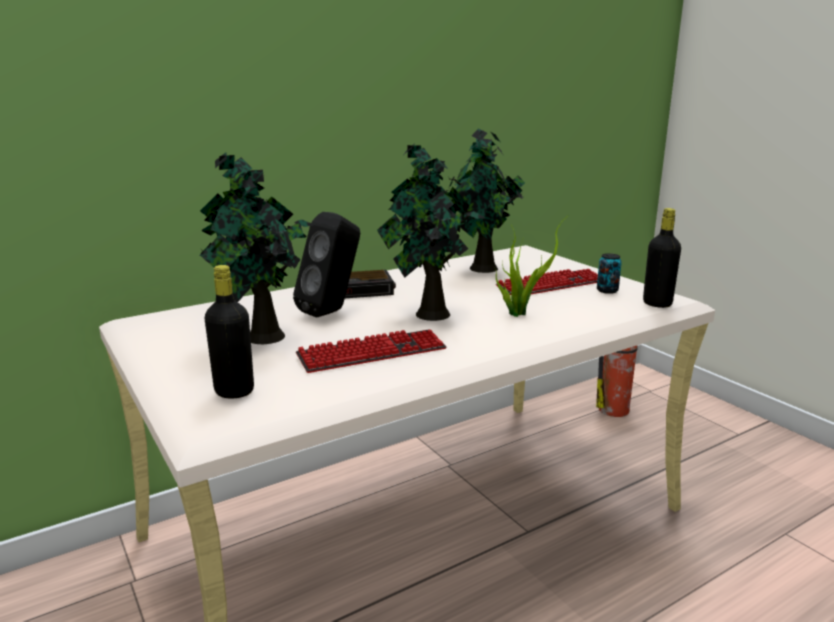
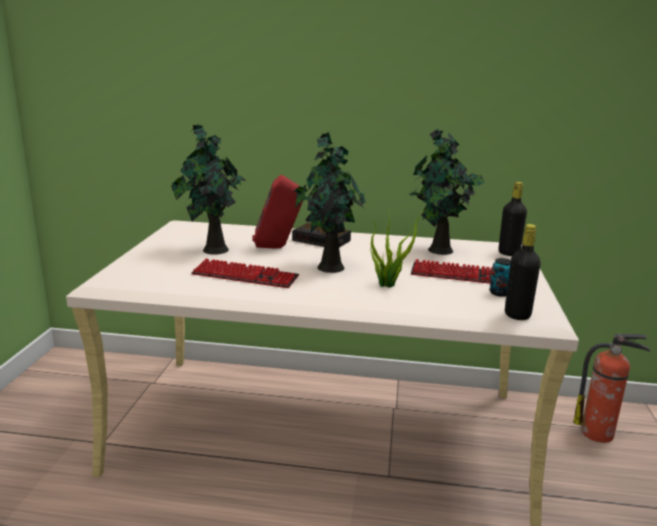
camera: 40 degrees right, 0 degrees up
(234, 391) = (144, 270): black bottle -> black bottle (508, 253)
(332, 311) = (278, 248): black speaker -> red speaker

